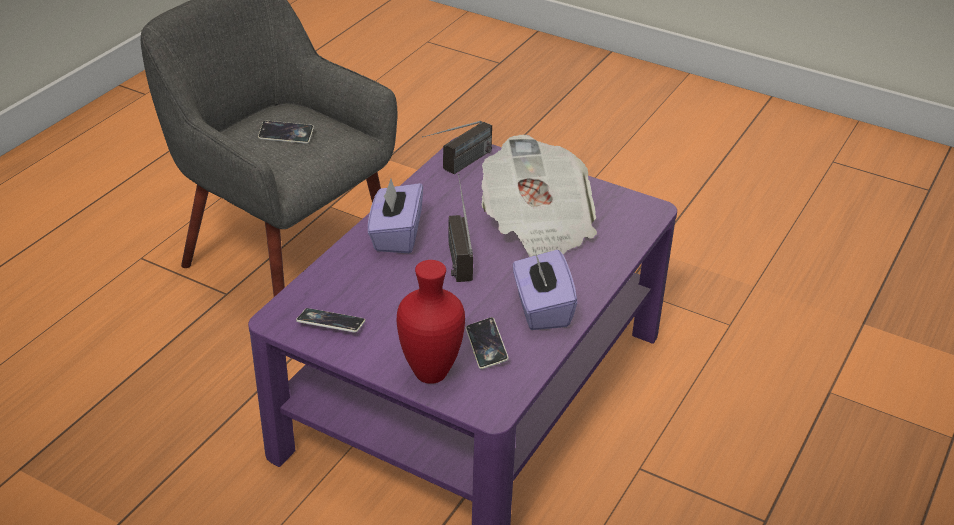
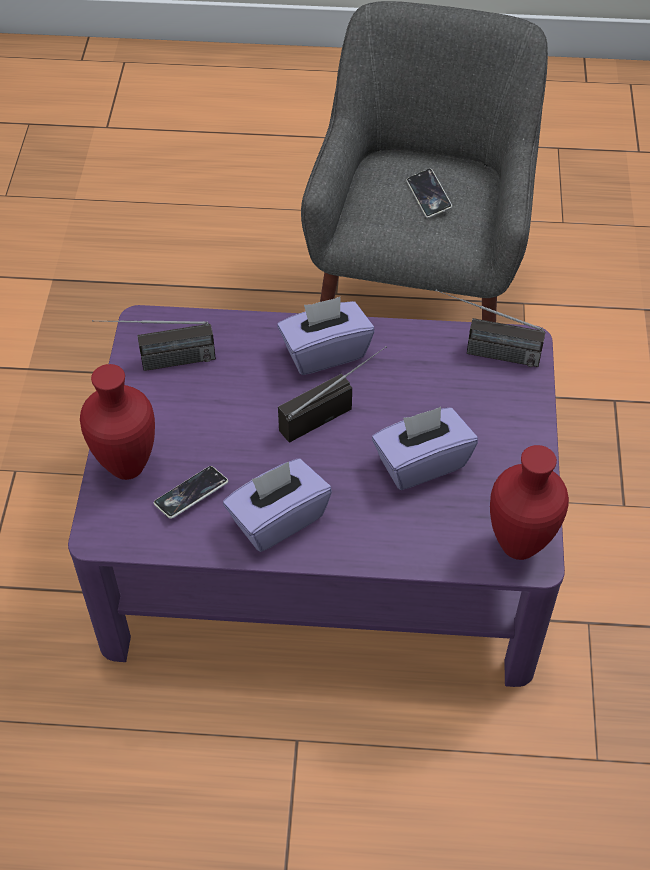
camera: 65 degrees right, 15 degrees up
(331, 324) = (159, 363): phone -> radio
(537, 226) = (421, 462): newspaper -> purple tissue box
(637, 212) = (516, 547): none -> red vase

